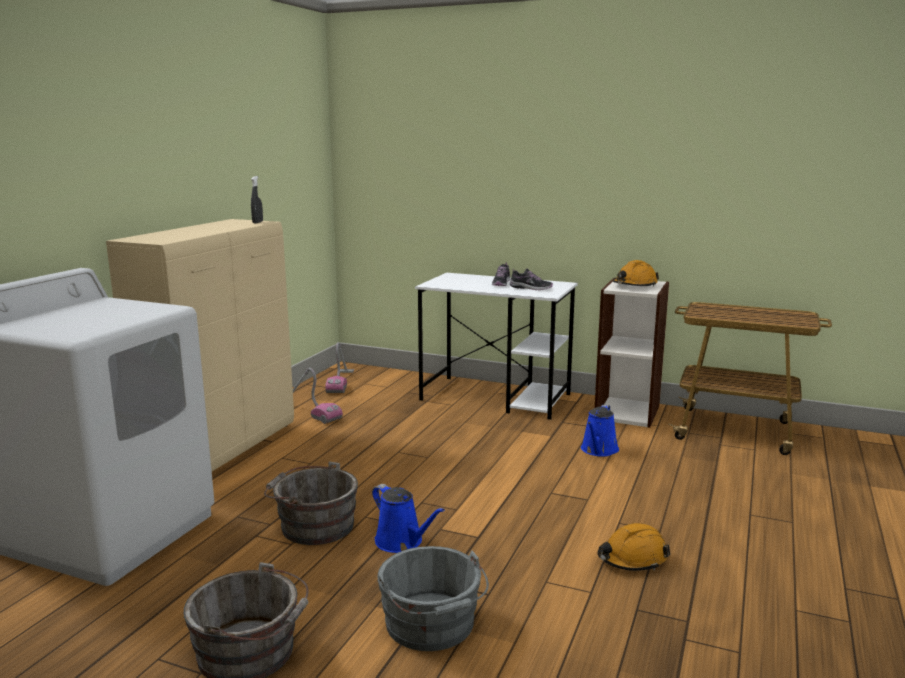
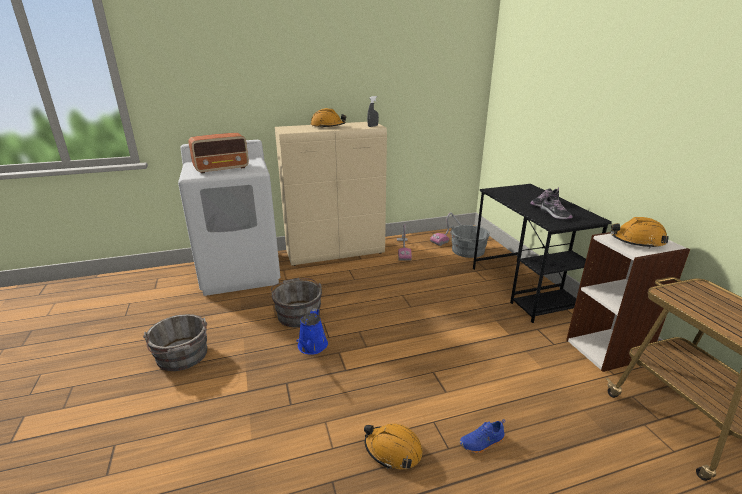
camera: 50 degrees right, 10 degrees up
(99, 318) = (222, 168): none -> radio
(196, 230) = (328, 126): none -> orange hard hat
(432, 626) = (243, 399): grey bucket -> grey bucket (467, 251)
(496, 397) = (524, 288): white desk -> black desk
(598, 450) = (522, 364): blue watering can -> none
(670, 512) = (482, 443): none -> blue shoe

